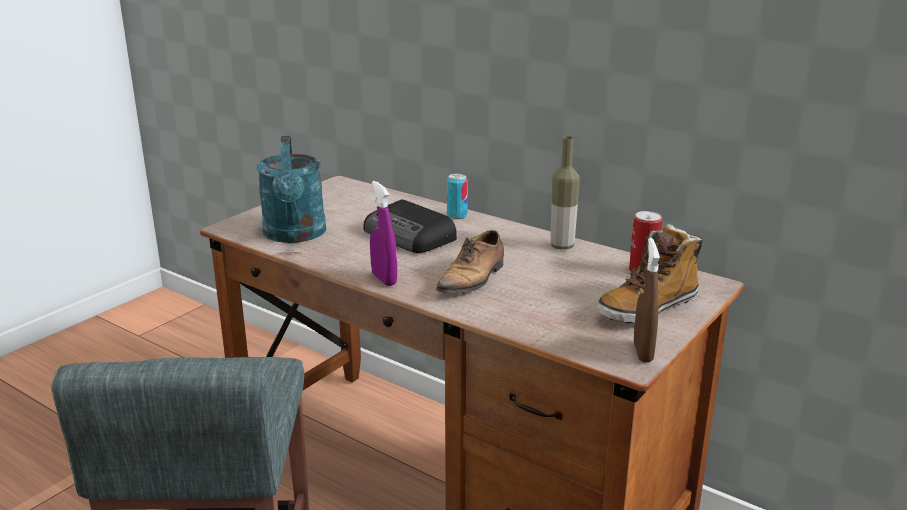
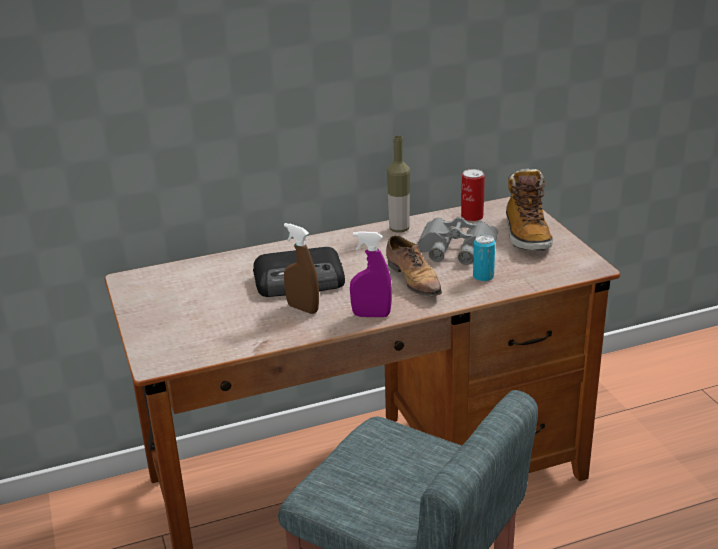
camera: 55 degrees left, 5 degrees up
(295, 235) = (226, 332): turquoise watering can -> none
(457, 215) = (287, 249): can -> can (483, 277)
(560, 281) = (455, 249): none -> grey binoculars
(643, 352) = (581, 258): brown spray bottle -> brown spray bottle (302, 308)

